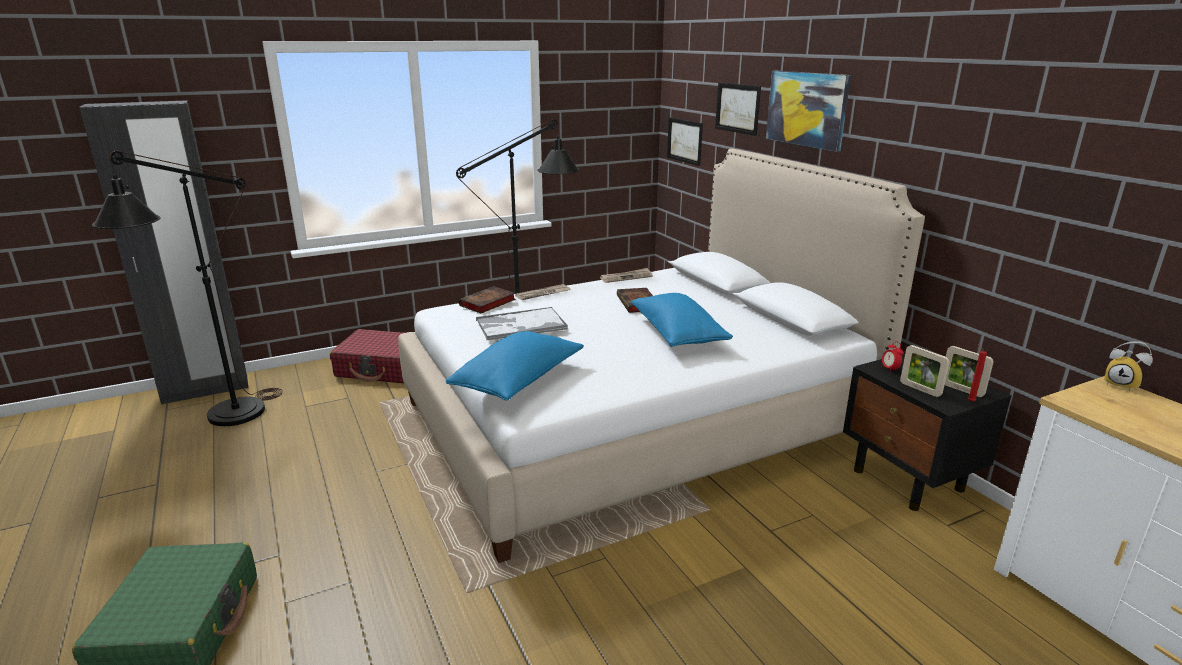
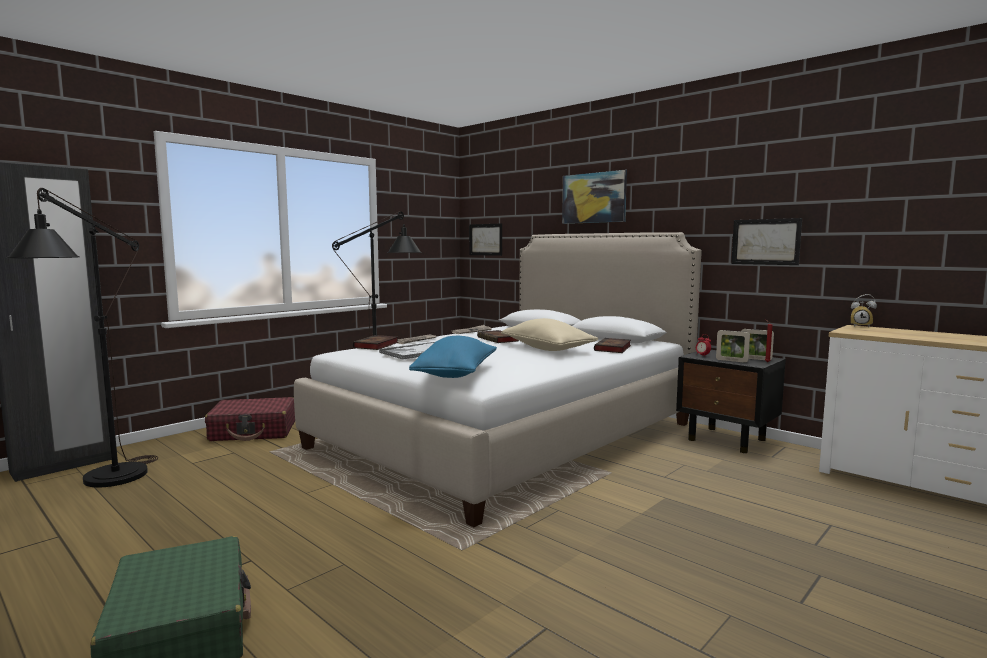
camera: 20 degrees left, 15 degrees down
(678, 334) = (547, 349): blue pillow -> beige pillow
(737, 108) = (533, 207): picture -> picture (765, 241)
(761, 345) = (613, 349): none -> book

